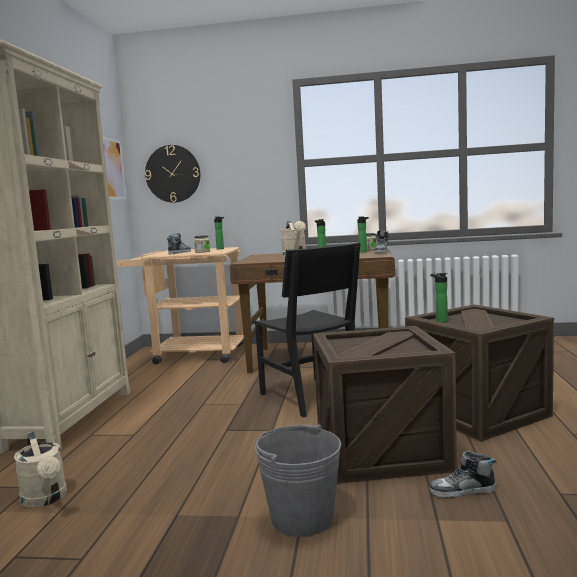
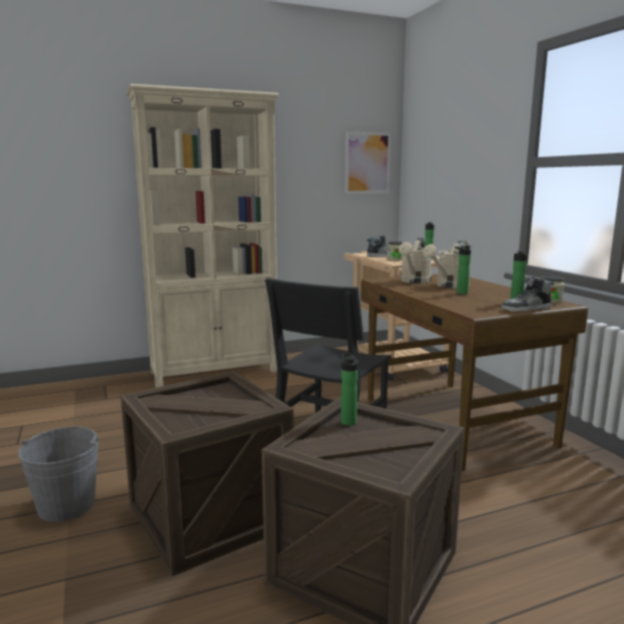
camera: 60 degrees right, 5 degrees up
(46, 499) = (90, 408): beige watering can -> beige watering can (414, 281)
(173, 174) = (427, 168): wall clock -> none
(462, 491) = (126, 587): shoe -> none

